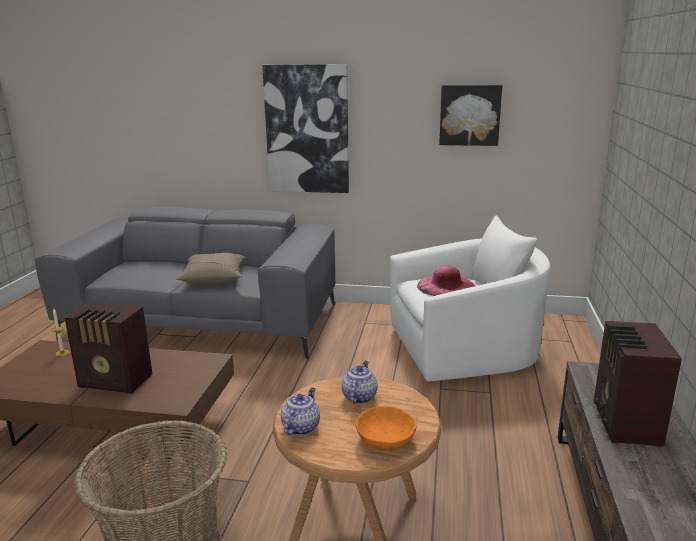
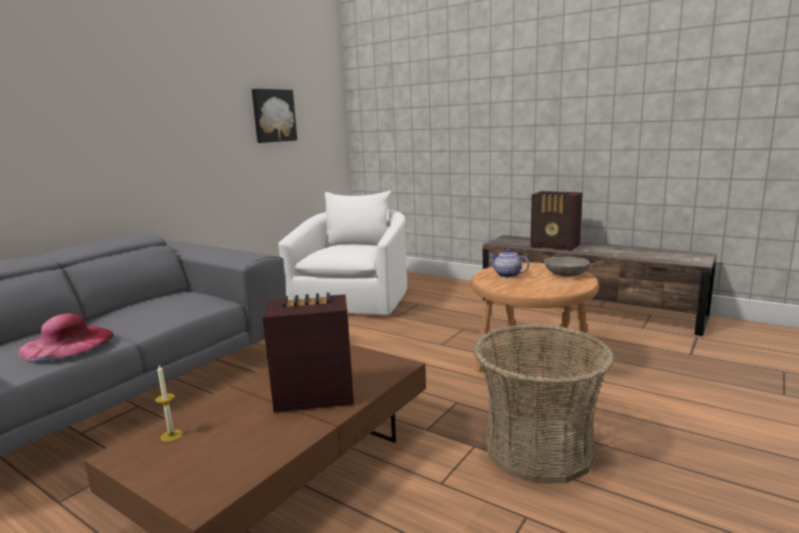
camera: 65 degrees left, 5 degrees down
(116, 382) = (313, 396): radio -> radio turned 135 degrees counterclockwise
(214, 278) = (154, 314): beige pillow -> none
(301, 427) = (538, 290): teapot -> none
(307, 129) = (137, 136): picture -> none
(385, 440) = (566, 274): orange bowl -> grey bowl
(446, 286) = (342, 248): pink hat -> pink hat (67, 343)

